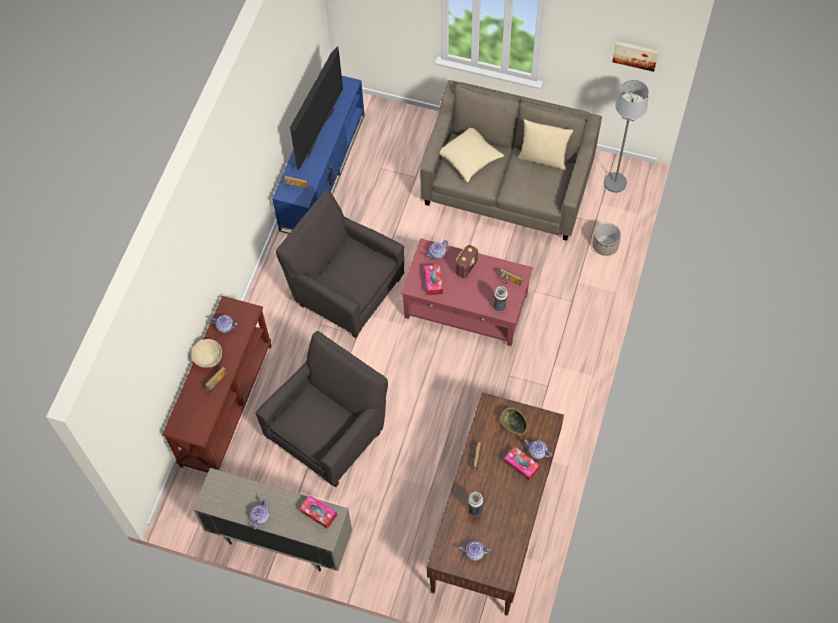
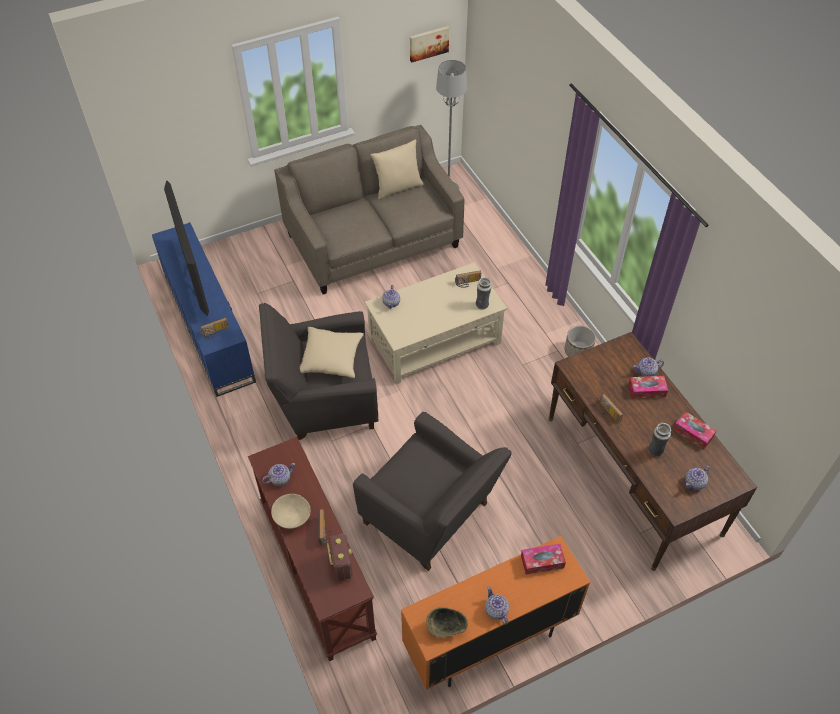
camera: 45 degrees left, 10 degrees down
(281, 539) = (489, 641): beige cabinet -> orange cabinet
(329, 431) = (431, 516): grey armchair -> grey armchair turned 135 degrees clockwise
(433, 282) = (411, 324): tissue box -> tissue box (693, 433)
(466, 267) = (425, 296): radio -> radio (341, 564)
(466, 306) = (435, 341): red coffee table -> beige coffee table
(469, 158) = (341, 222): beige pillow -> beige pillow (331, 358)
(514, 426) = (607, 367): bowl -> bowl (445, 627)
(605, 245) = (488, 232): planter -> planter (578, 351)

